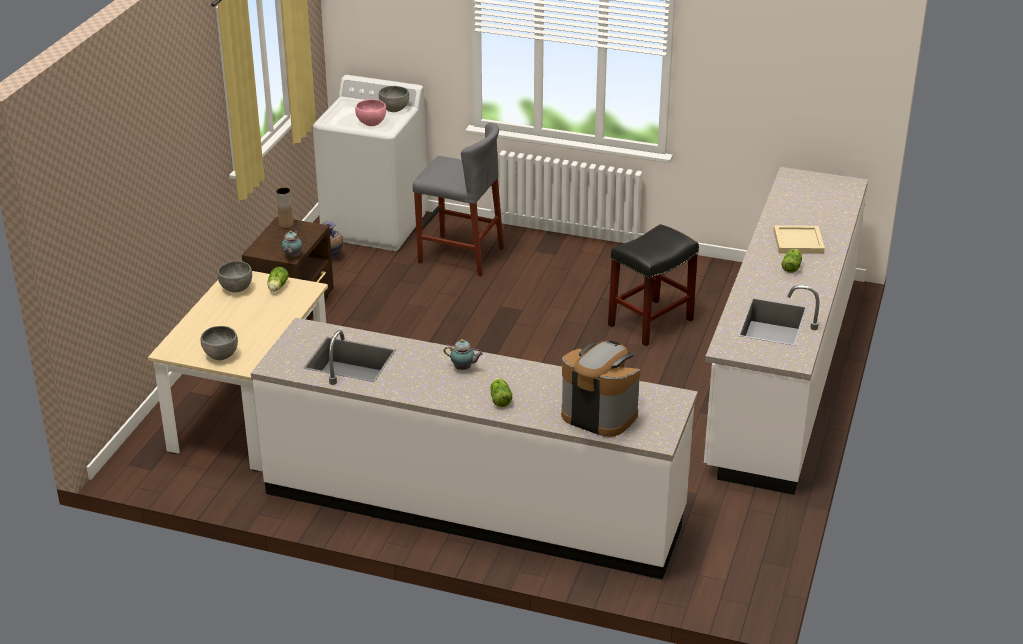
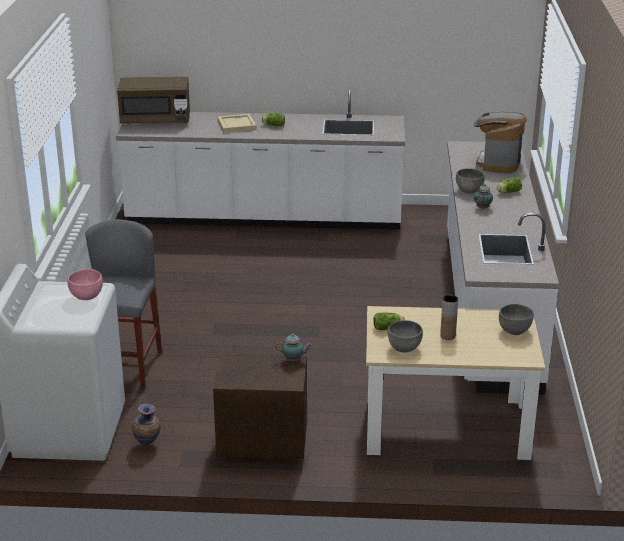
camera: 105 degrees left, 5 degrees down
(286, 225) = (231, 377): brown vase -> brown vase (448, 336)
(394, 109) = (48, 290): grey bowl -> grey bowl (469, 191)
(650, 323) = (214, 267): black stool -> none
(828, 192) = (155, 120): none -> brown microwave

